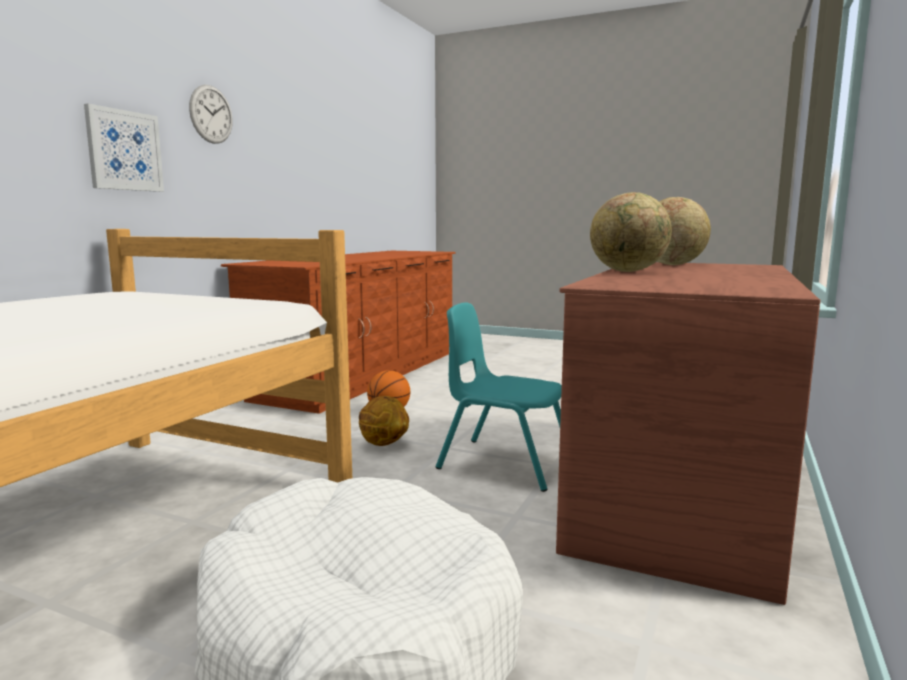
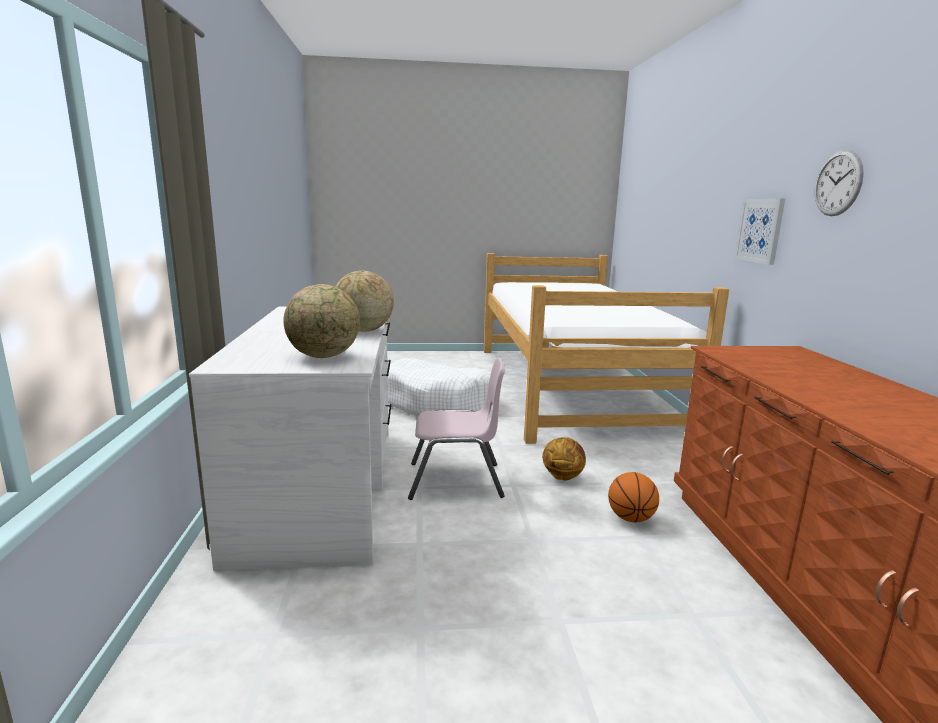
camera: 150 degrees right, 5 degrees up
(505, 463) = (456, 481): turquoise chair -> pink chair
(678, 488) = (322, 487): brown desk -> white desk

